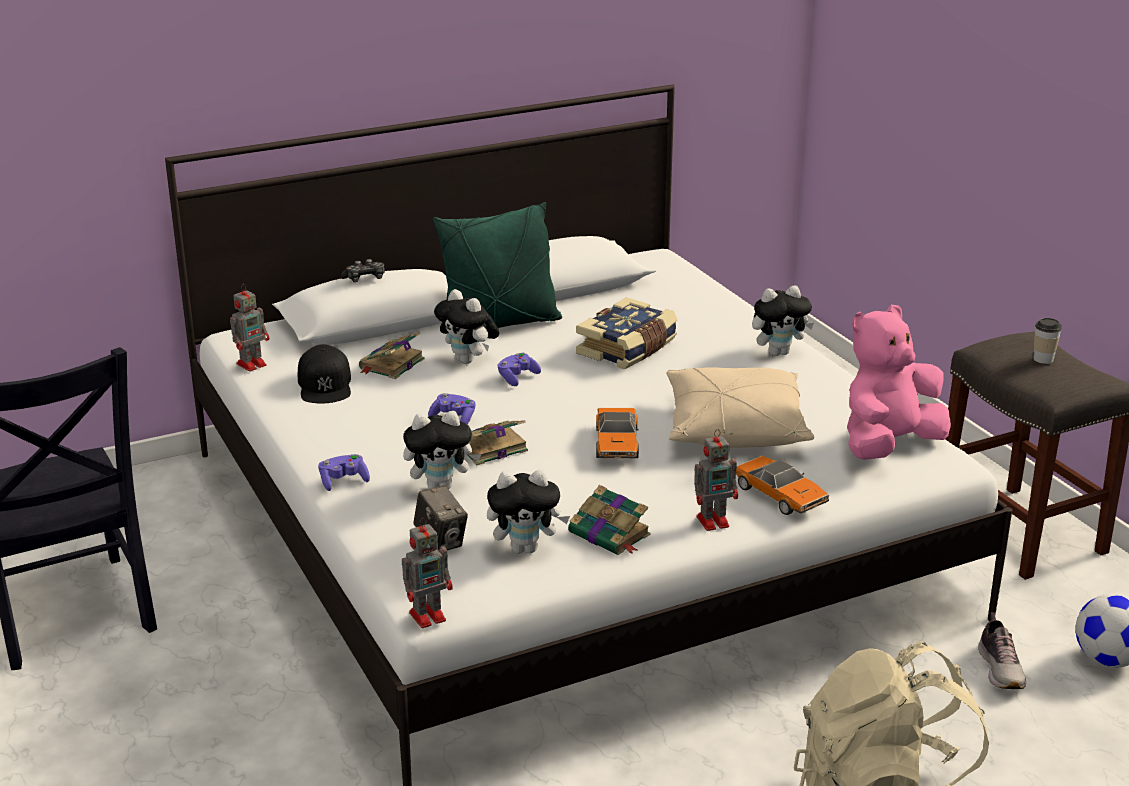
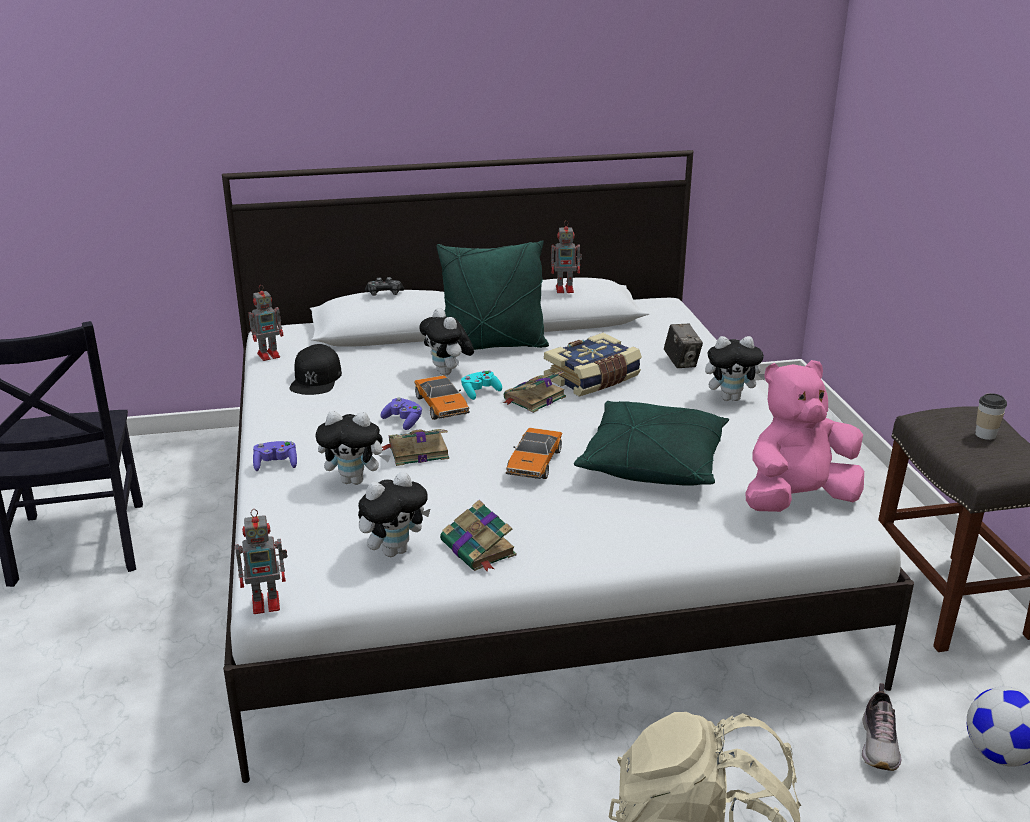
camera: 15 degrees right, 0 degrees up
(391, 365) = (380, 369): book -> book (533, 399)
(441, 541) = (320, 532): camera -> camera (681, 362)
(517, 377) = (480, 392): purple game controller -> turquoise game controller
(526, 548) = (394, 550): plush toy -> plush toy turned 45 degrees counterclockwise
(714, 521) = (585, 551): toy robot -> toy robot (566, 289)
(734, 428) = (653, 463): beige pillow -> green pillow
(780, 496) = (663, 535): toy car -> toy car (442, 406)

